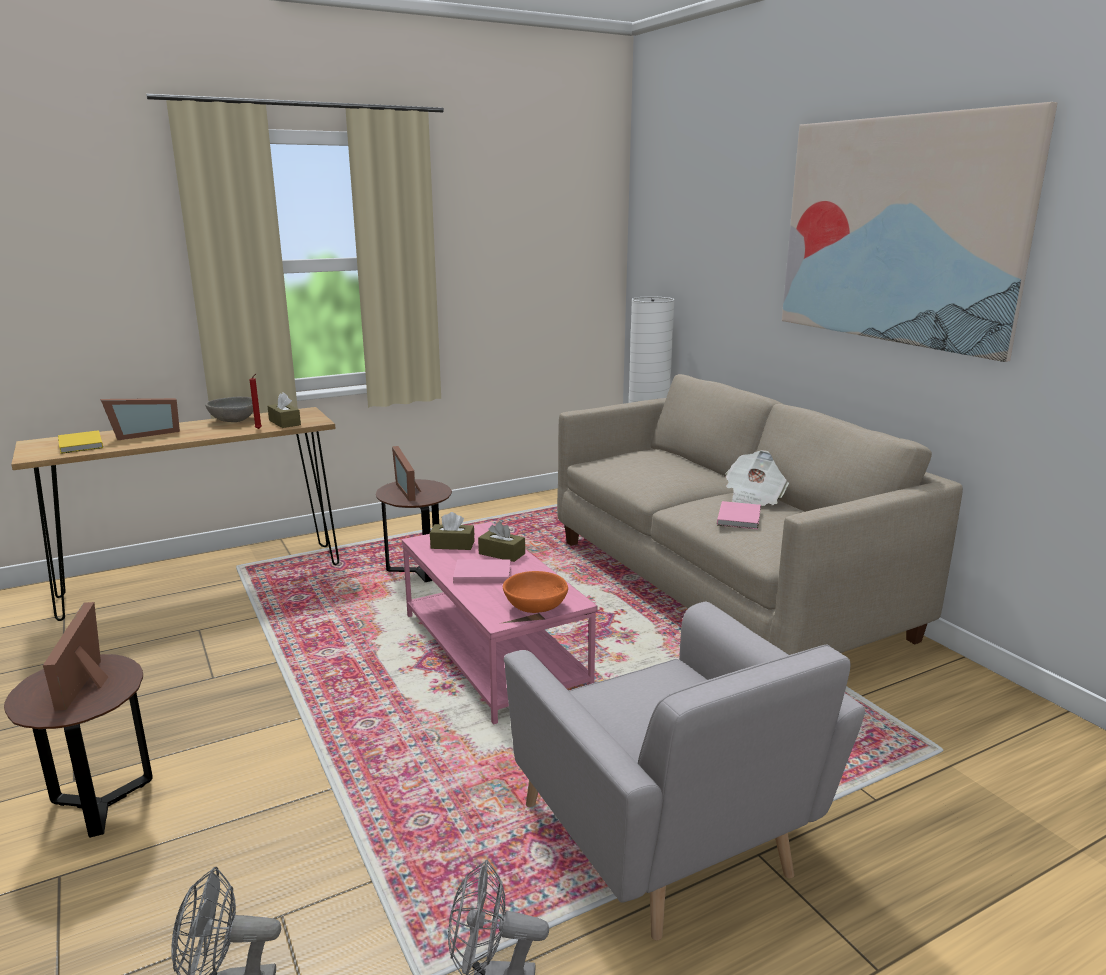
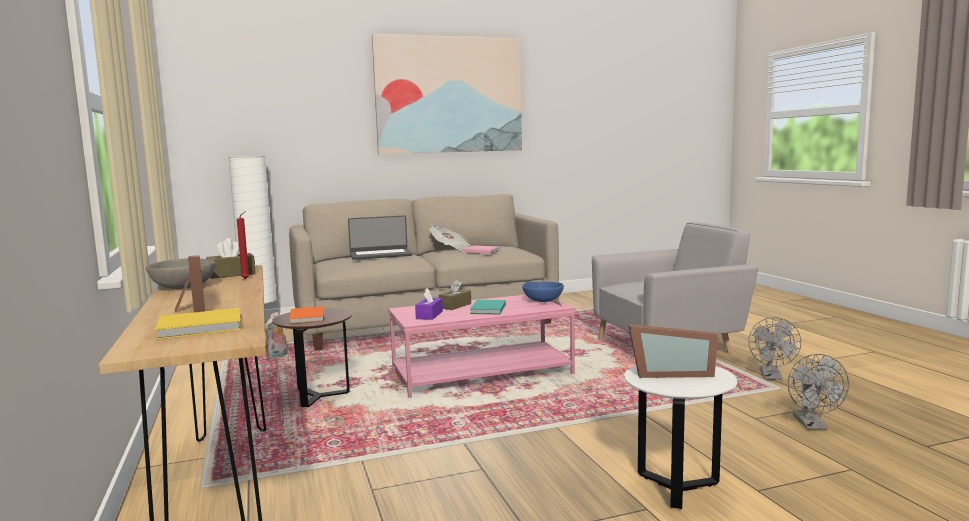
camera: 80 degrees left, 10 degrees down
(101, 806) = (677, 489): brown side table -> white side table
(410, 490) = (308, 317): picture frame -> orange book
(452, 545) = (429, 315): brown tissue box -> purple tissue box
(481, 574) = (487, 309): pink book -> turquoise book
(536, 607) = (543, 300): orange bowl -> blue bowl
(543, 530) = (278, 357): none -> plush toy
(665, 466) = (380, 255): none -> laptop

